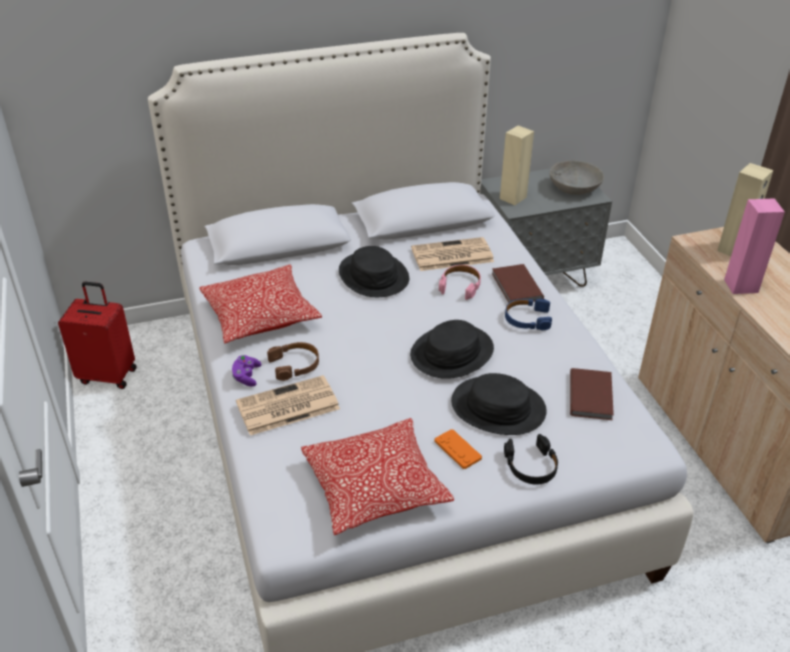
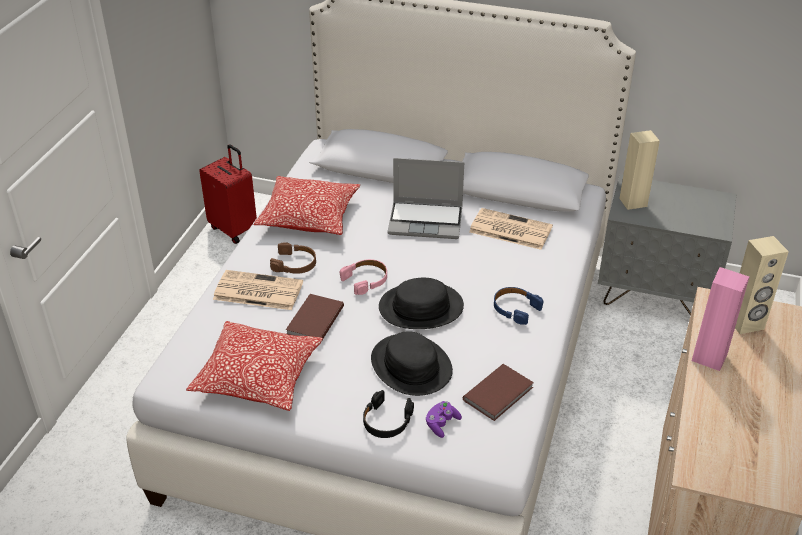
camera: 35 degrees right, 0 degrees up
(246, 376) = (254, 257): purple game controller -> purple game controller (441, 424)
(374, 275) = (426, 221): black hat -> laptop
(457, 450) = (345, 381): orange game controller -> none
(460, 285) = (489, 258): pink headphones -> pink headphones (366, 280)
(516, 287) = (536, 278): brown book -> brown book (313, 320)
(574, 188) = (705, 215): grey bowl -> none

